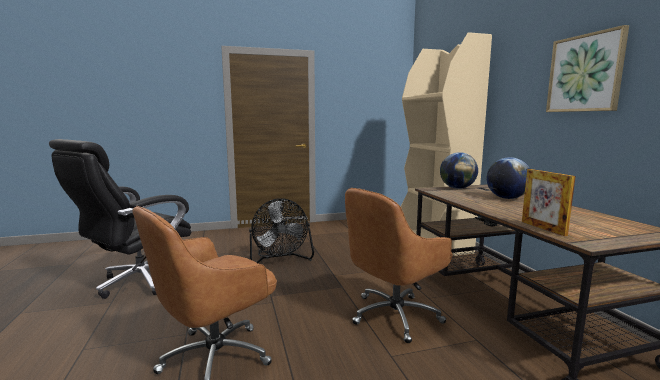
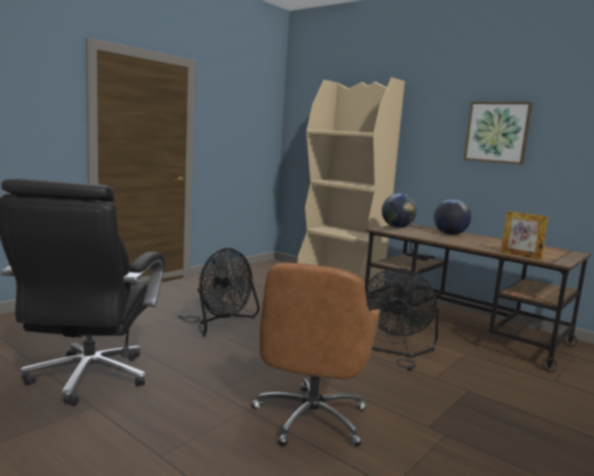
camera: 35 degrees left, 0 degrees up
(394, 315) = (396, 350): brown office chair -> black fan

